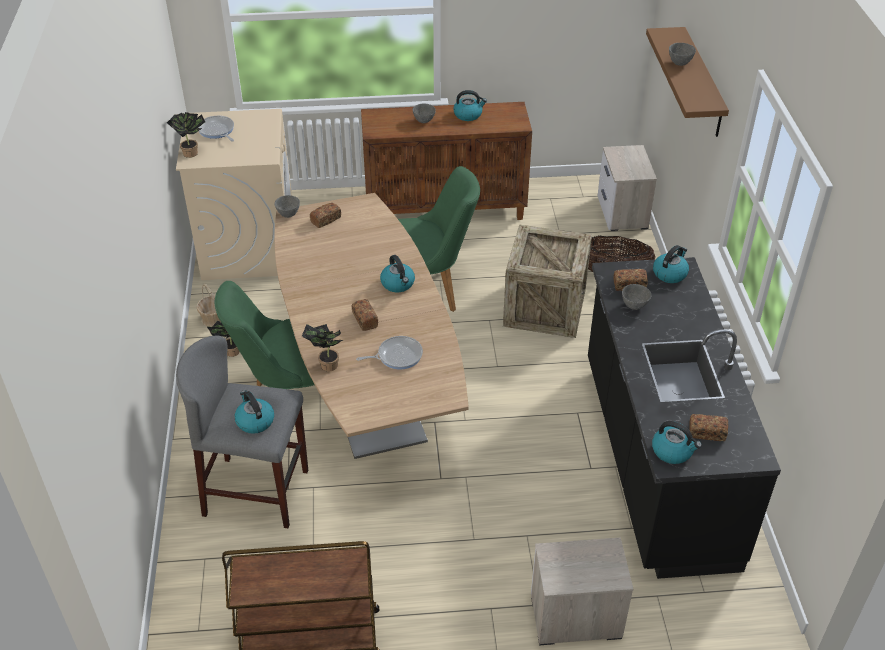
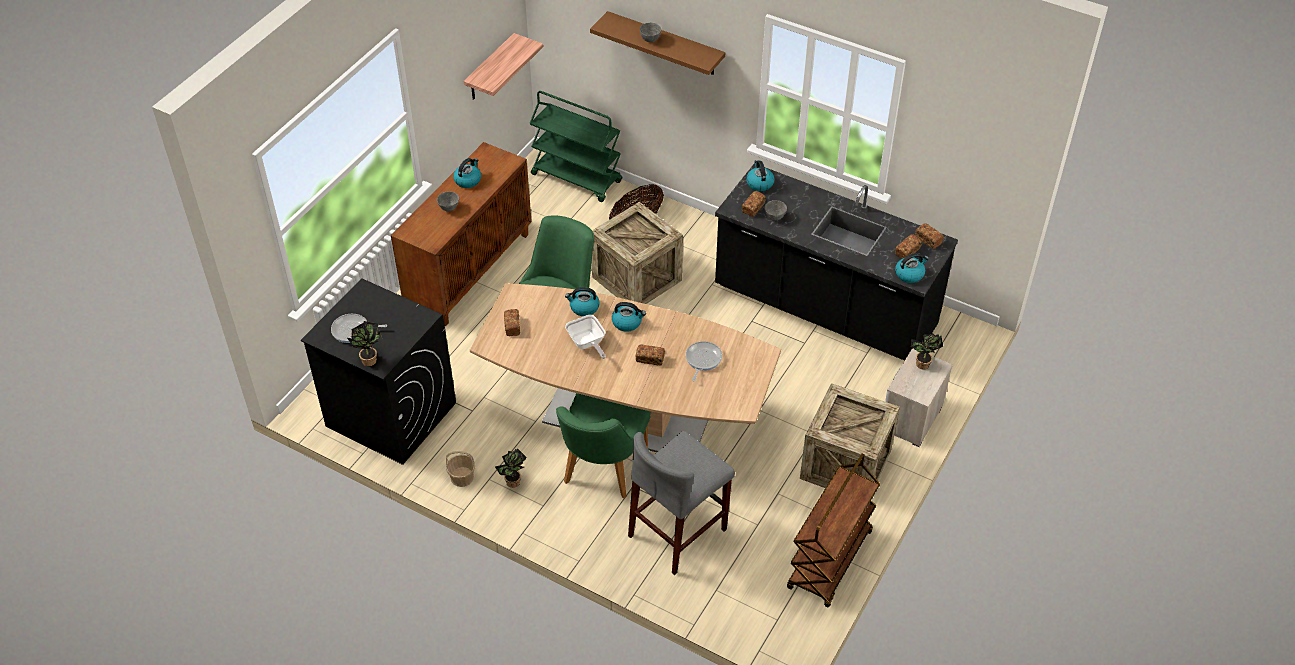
camera: 55 degrees left, 5 degrees up
(248, 247) = (390, 414): beige washing machine -> black washing machine
(254, 421) = (697, 467): kettle -> kettle (584, 308)
(288, 214) = (482, 345): grey bowl -> none
(326, 365) = (679, 401): potted plant -> potted plant (922, 365)
(346, 272) = (587, 344): none -> frying pan
(454, 587) = (845, 464): none -> crate
(576, 40) = (490, 68): none -> shelf
(622, 213) = (577, 178): nightstand -> green cart
(747, 443) = (928, 240): none -> bread

